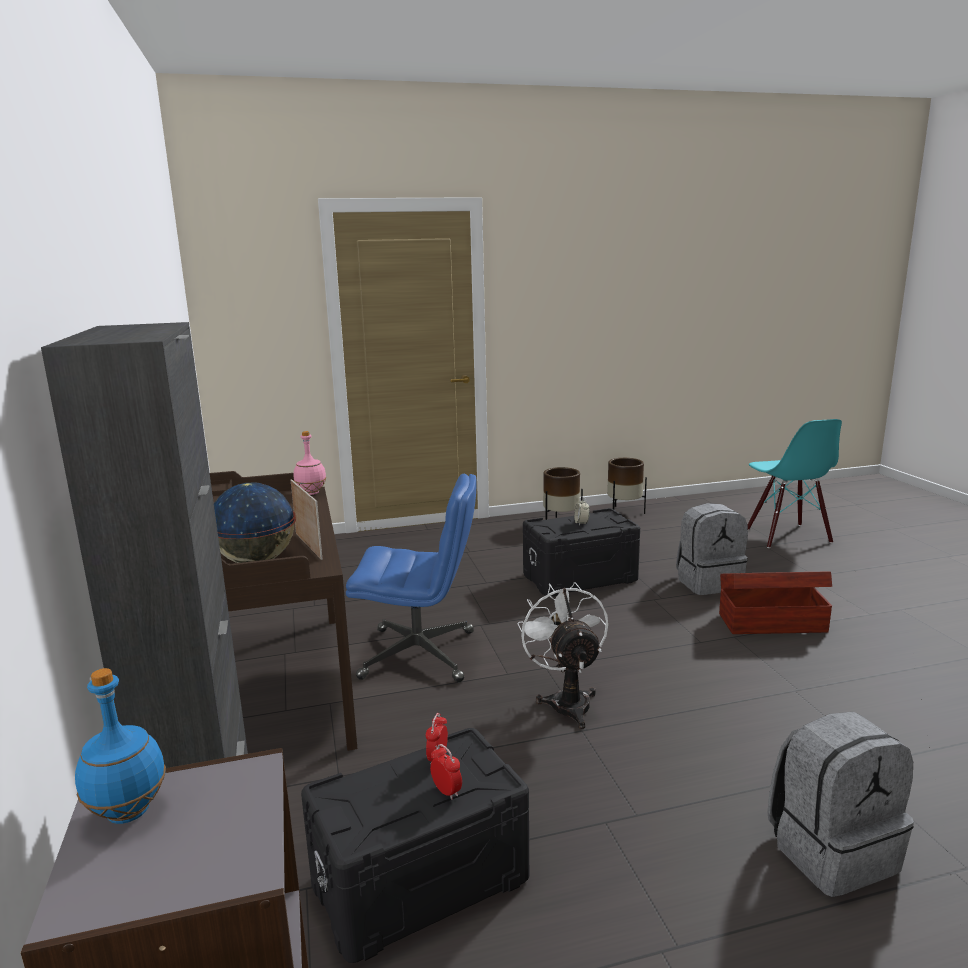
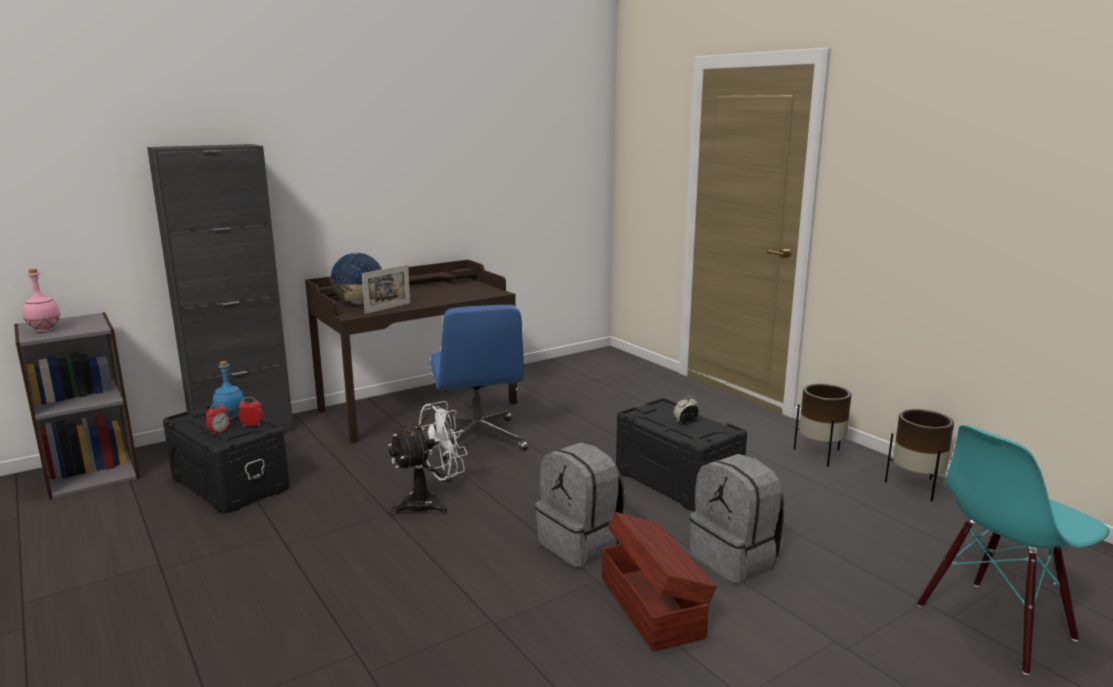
camera: 70 degrees right, 0 degrees up
(127, 813) = (80, 319): blue bottle -> blue bottle (230, 417)
(311, 493) = (496, 293): pink bottle -> pink bottle (45, 330)
(831, 850) = (240, 633): grey backpack -> grey backpack (582, 544)

